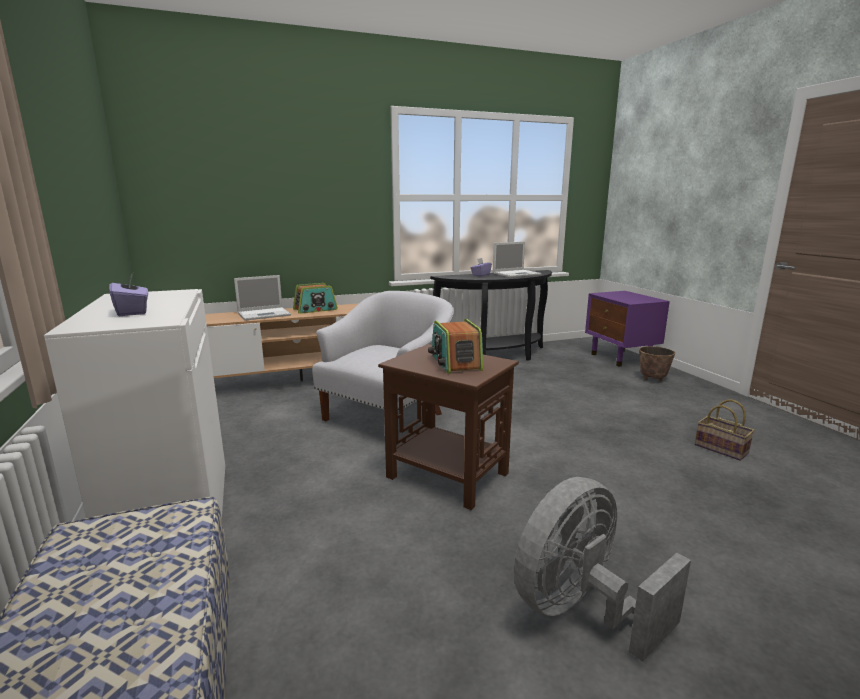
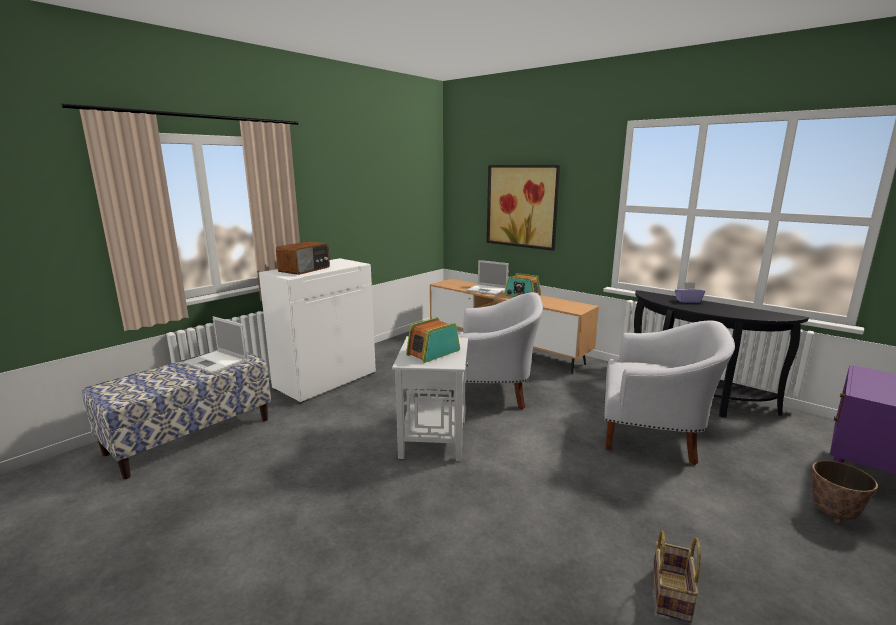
camera: 60 degrees right, 0 degrees up
(133, 312) = (305, 269): purple tissue box -> radio
(272, 202) = (522, 206): none -> picture
(446, 474) = (434, 437): brown side table -> white side table
(517, 274) = (734, 310): laptop -> laptop (217, 362)
(534, 386) = (653, 436): none -> white armchair
(581, 610) = (319, 525): grey fan -> none

